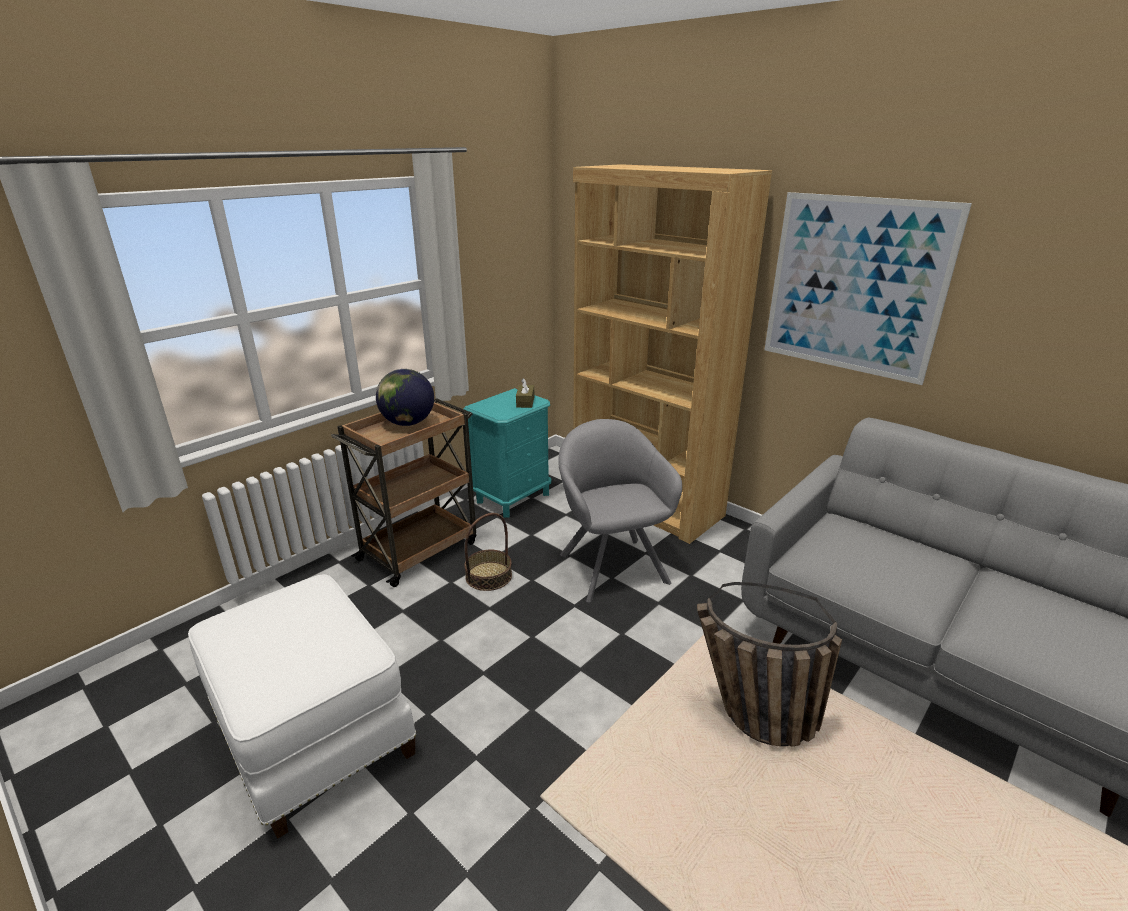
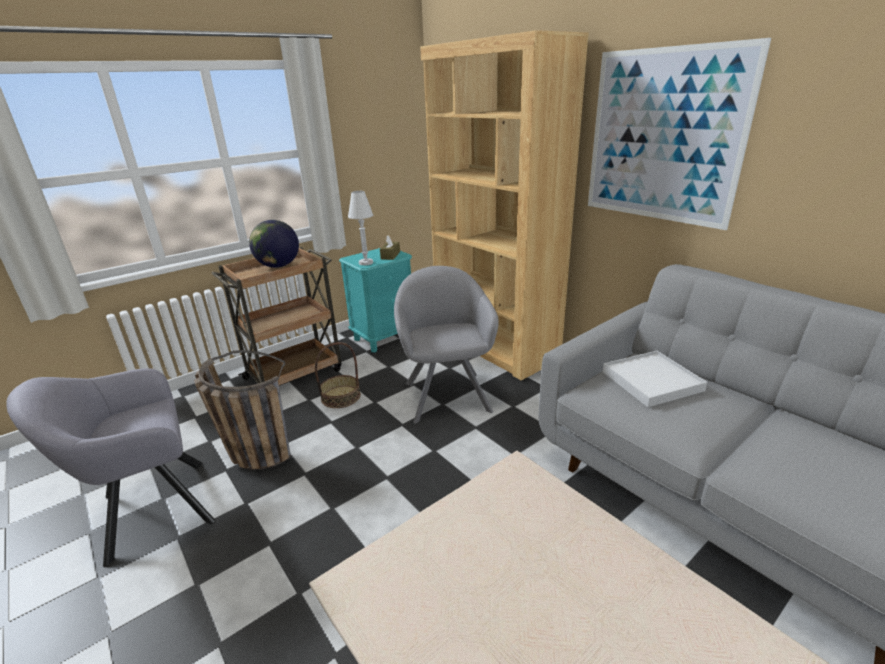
camera: 10 degrees right, 0 degrees up
(312, 735) = (149, 511): white ottoman -> grey armchair
(501, 412) = (366, 263): none -> white table lamp
(749, 717) = (523, 534): basket -> basket (249, 451)
(862, 545) = (652, 381): none -> white tray

